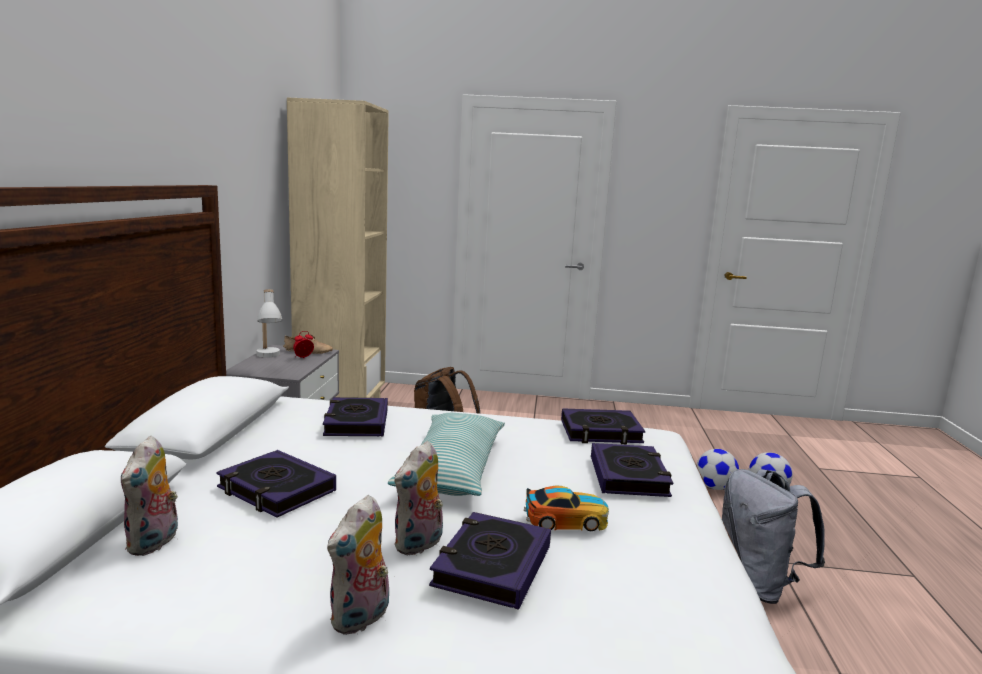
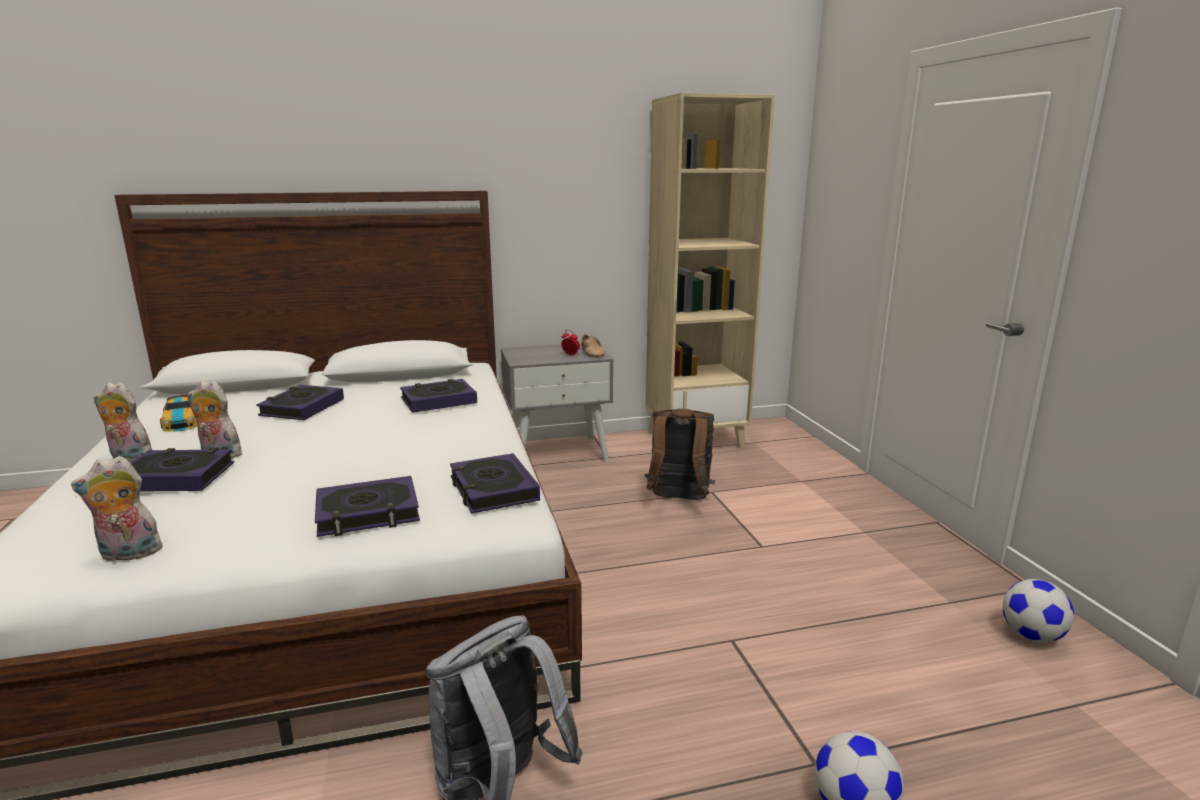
camera: 70 degrees right, 5 degrees up
(154, 543) = (227, 401): plush toy -> plush toy (128, 554)
(269, 359) = (553, 349): white table lamp -> none
(452, 469) = (356, 444): pillow -> none
(566, 519) = (257, 494): toy car -> toy car (182, 421)
(714, 487) = (795, 732): football -> football (1031, 636)

